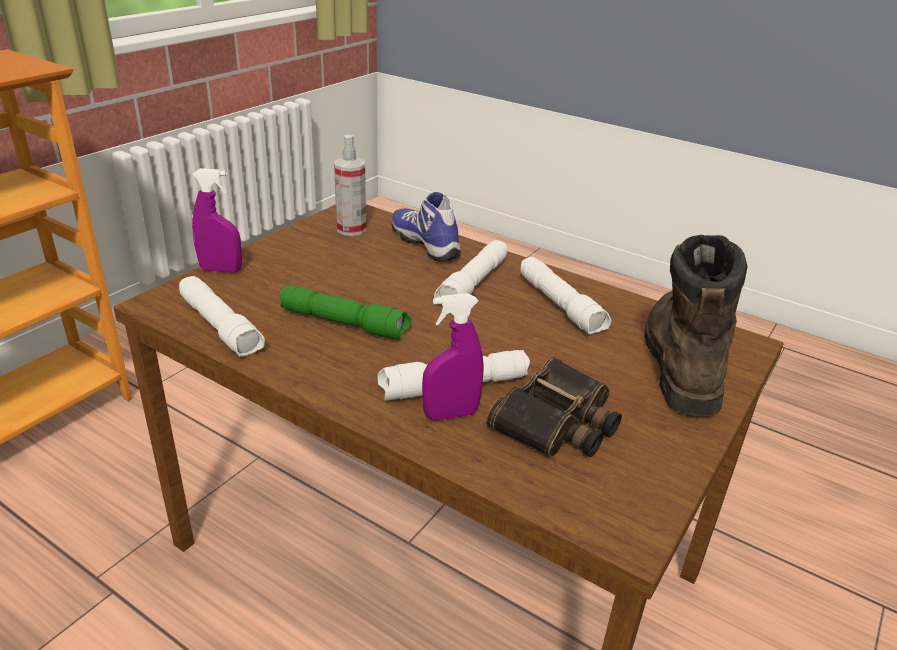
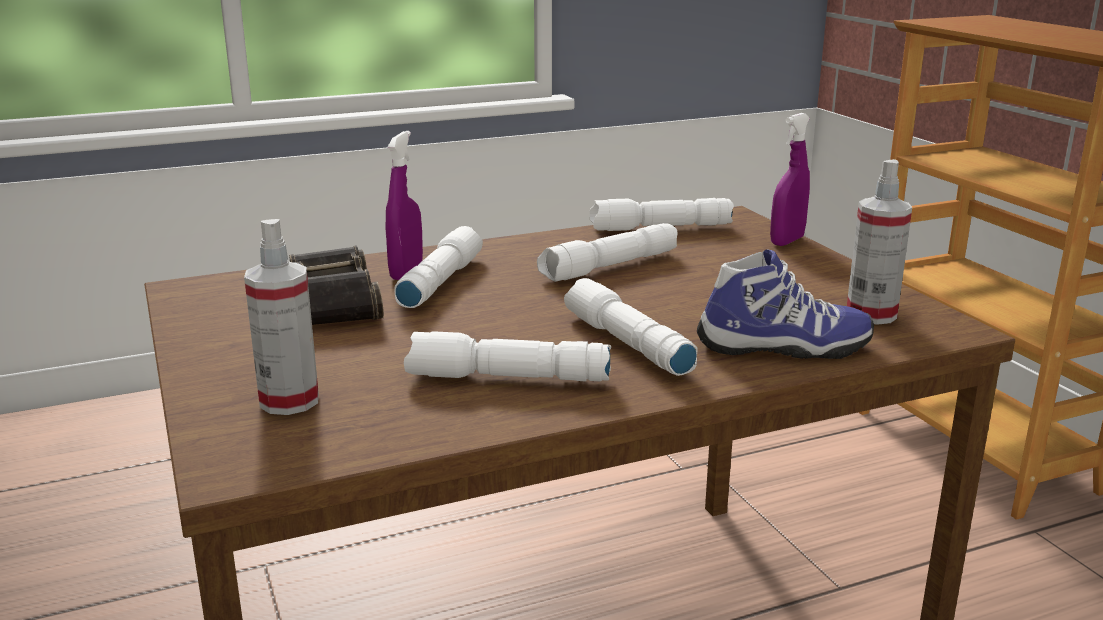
camera: 125 degrees right, 10 degrees down
(345, 323) = (610, 267): green flashlight -> white flashlight
(679, 361) = (289, 401): brown boot -> spray bottle

